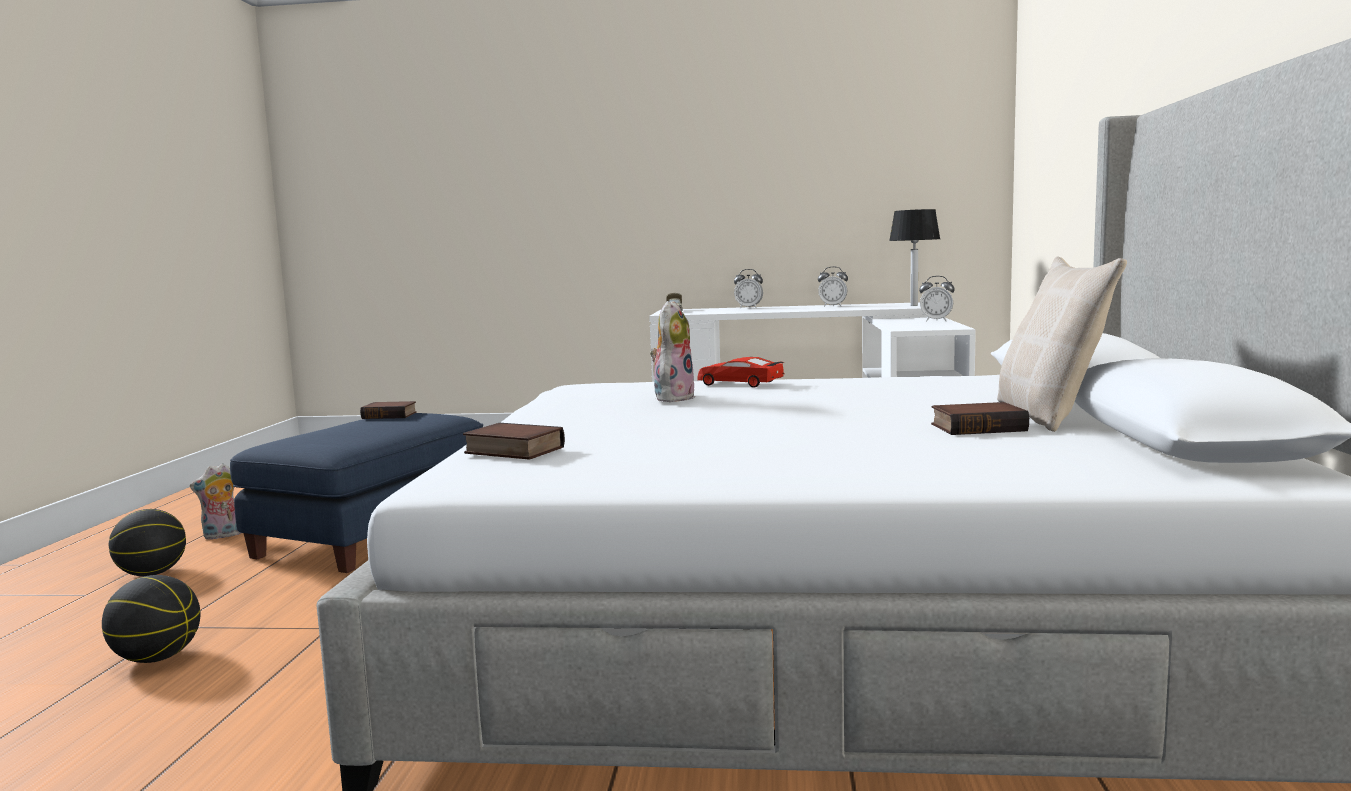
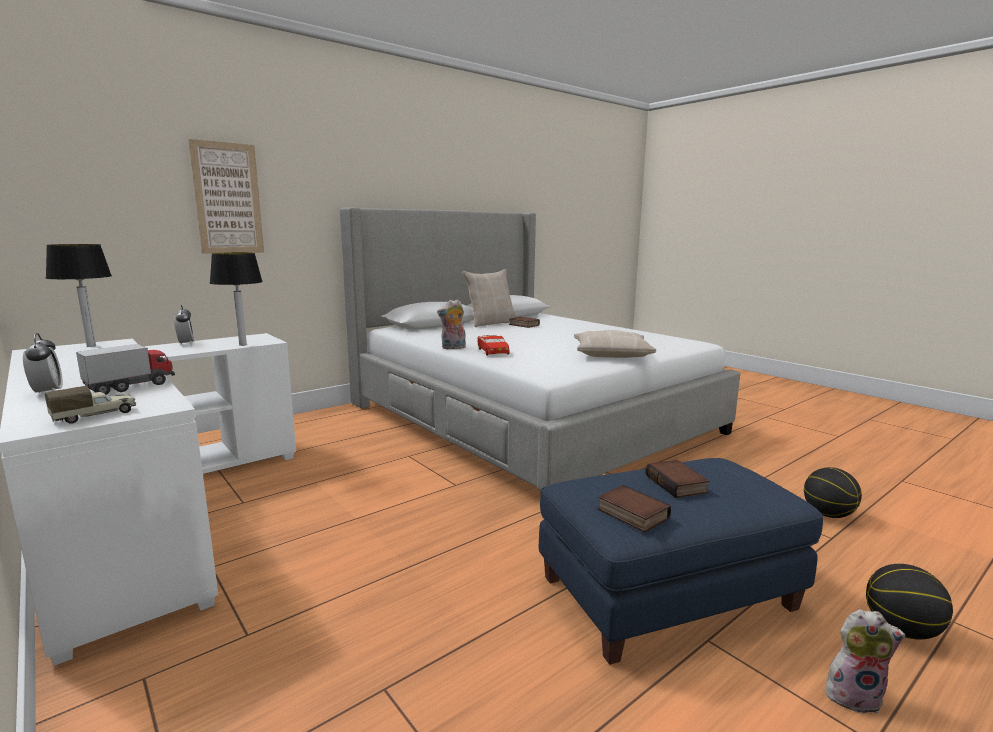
camera: 135 degrees left, 5 degrees up
(511, 451) = (667, 344): book -> book (678, 484)
(575, 415) = (611, 353): none -> beige pillow
(673, 398) = (554, 349): plush toy -> plush toy (453, 348)
(731, 311) = (131, 386): none -> toy truck
(833, 306) = (66, 365): alarm clock -> none
(898, 326) = (243, 345): none -> table lamp
(1087, 133) = (228, 198): none -> picture

